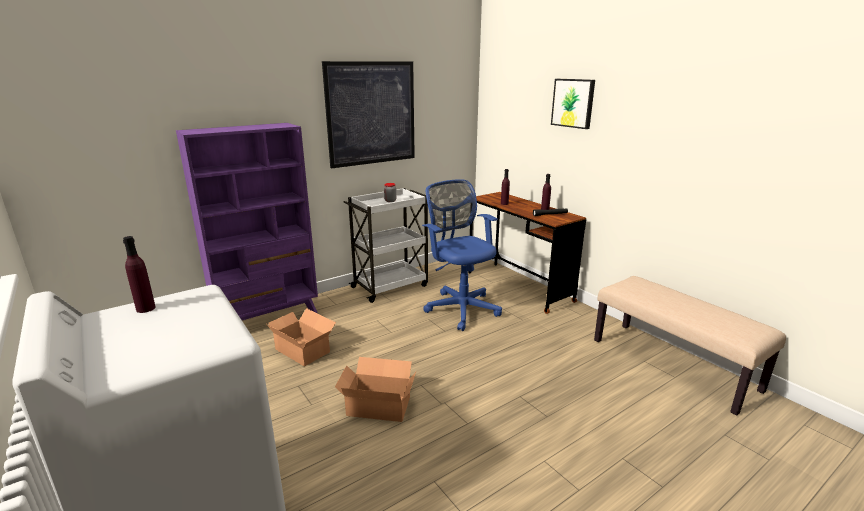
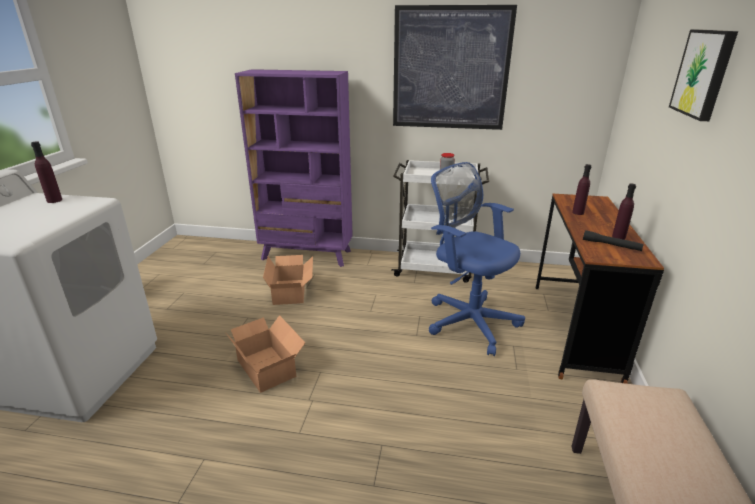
camera: 45 degrees right, 5 degrees up
(461, 307) = (468, 320): blue office chair -> blue office chair turned 60 degrees counterclockwise

